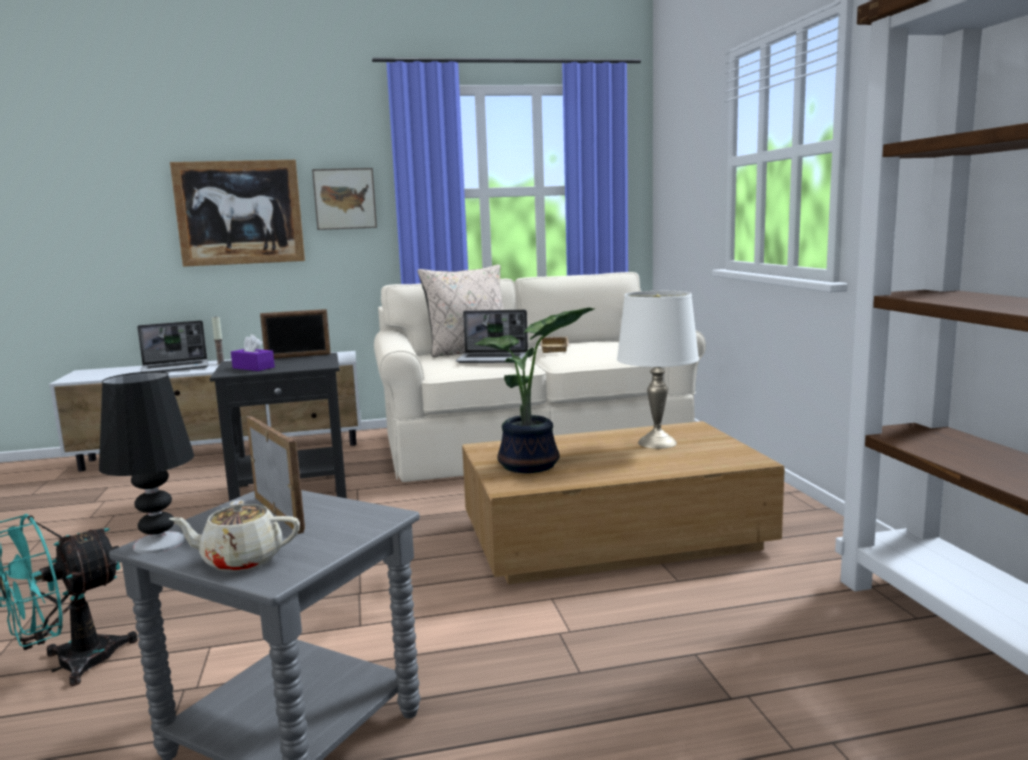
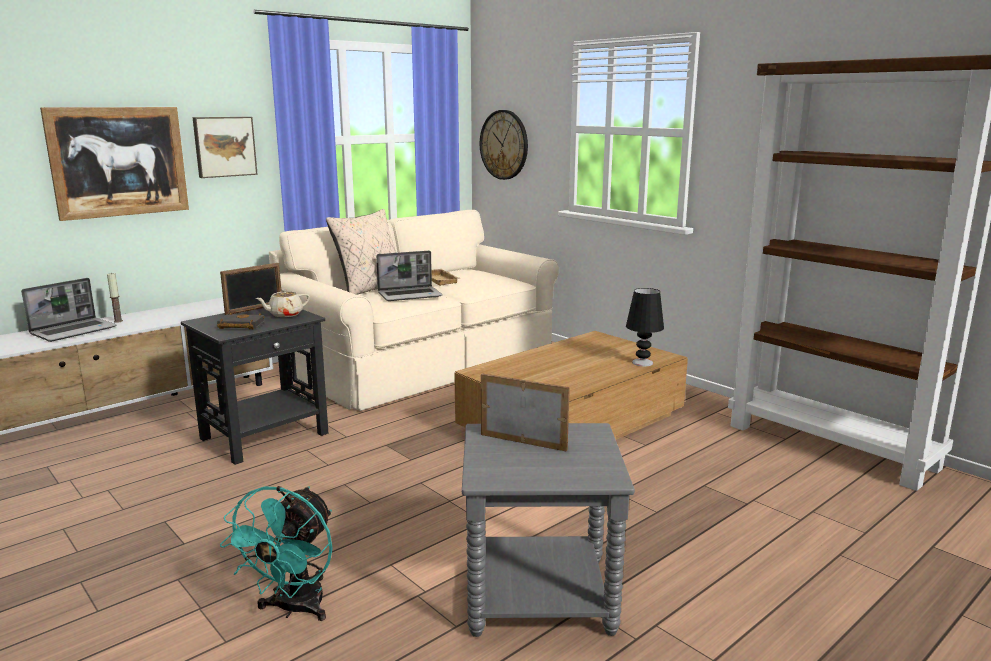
camera: 30 degrees left, 5 degrees up
(158, 543) = (487, 477): black table lamp -> black table lamp (642, 363)
(241, 560) = (568, 474): beige teapot -> beige teapot (285, 314)
(253, 368) = (239, 326): purple tissue box -> black book
(532, 466) = (535, 381): potted plant -> none
(658, 443) = (591, 351): white table lamp -> none
(675, 194) = (504, 145): none -> wall clock

